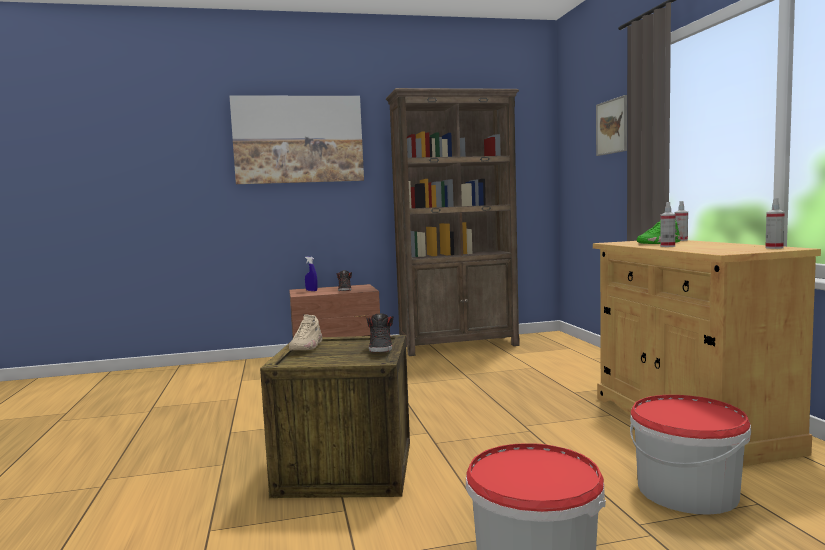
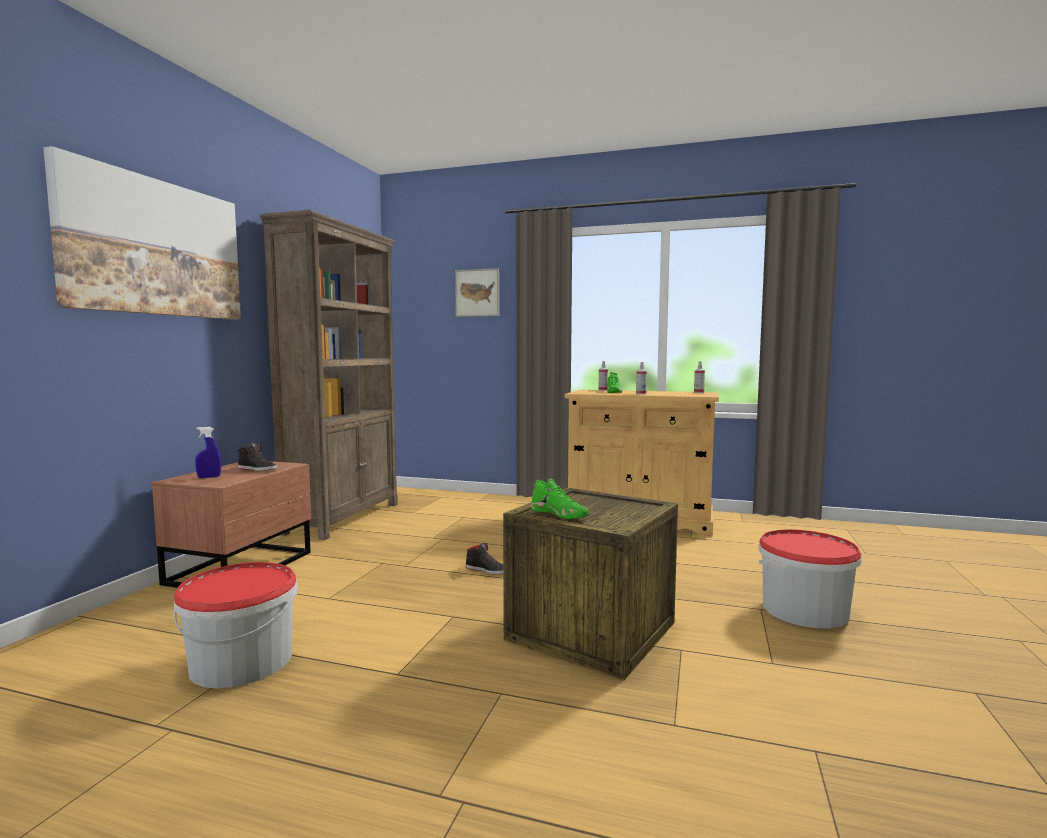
camera: 60 degrees left, 0 degrees up
(307, 346) = (559, 514): beige shoe -> green shoe
(381, 348) = (610, 498): black shoe -> black shoe (487, 570)
(687, 490) = (732, 550): bucket -> bucket (241, 661)

